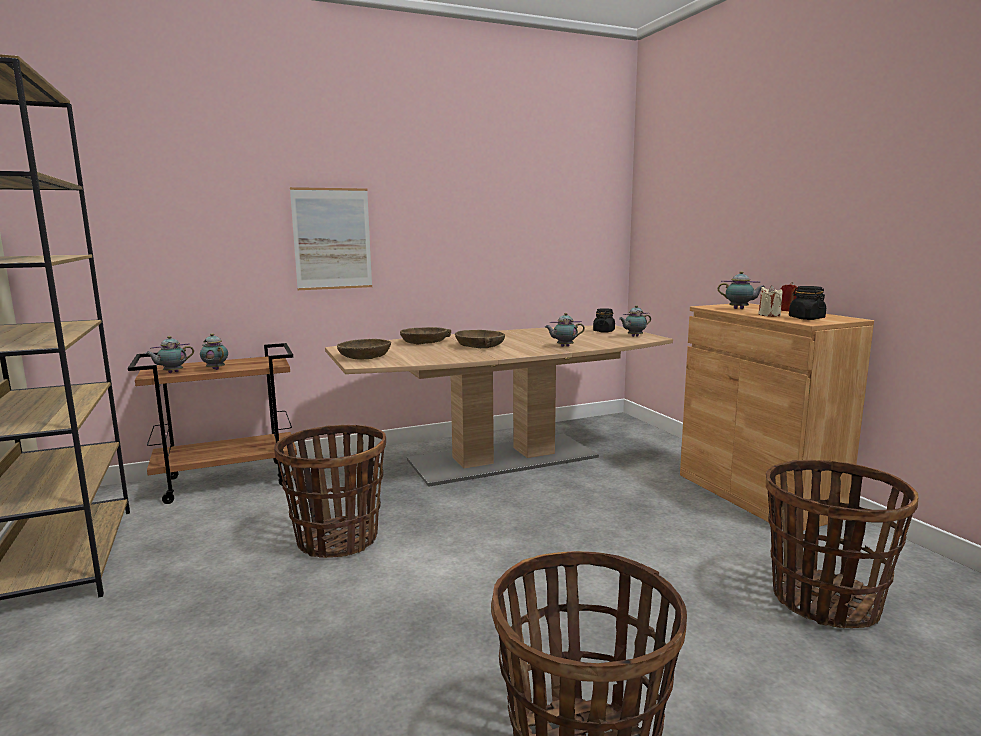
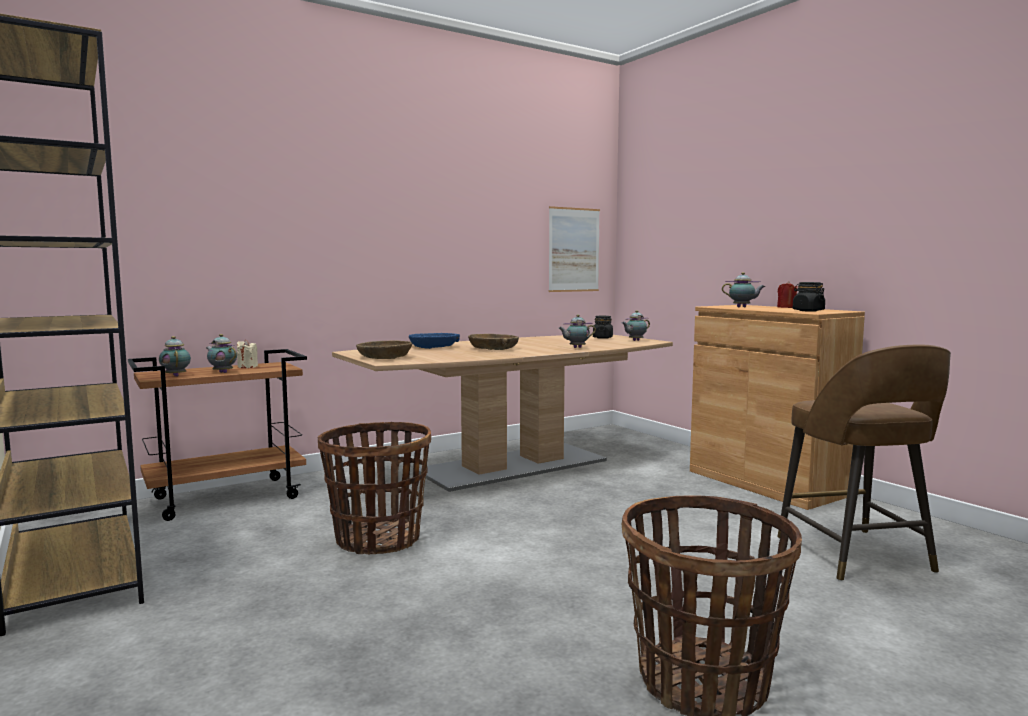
camera: 10 degrees left, 5 degrees down
(172, 372) = (176, 376): teapot -> teapot turned 105 degrees clockwise
(332, 239) = (336, 242): picture -> picture (574, 250)
(424, 342) = (433, 347): brown bowl -> blue bowl
(769, 315) = (774, 309): beige candle -> beige candle (247, 367)
(824, 601) = (856, 556): basket -> brown stool

